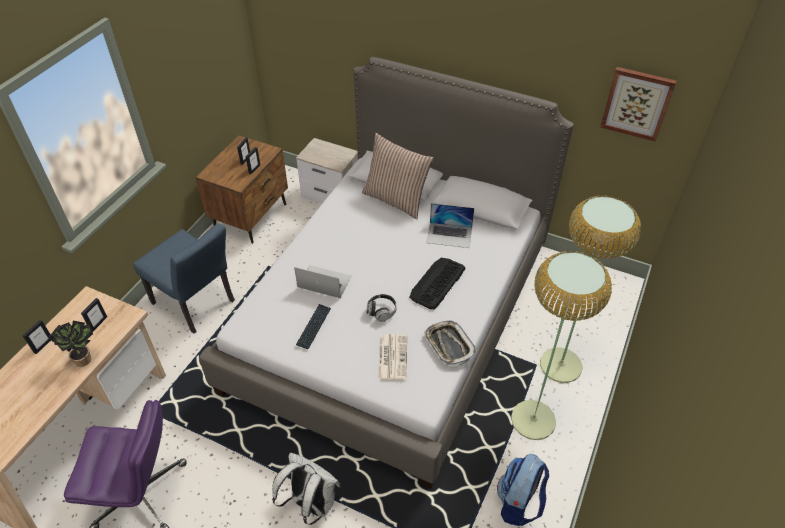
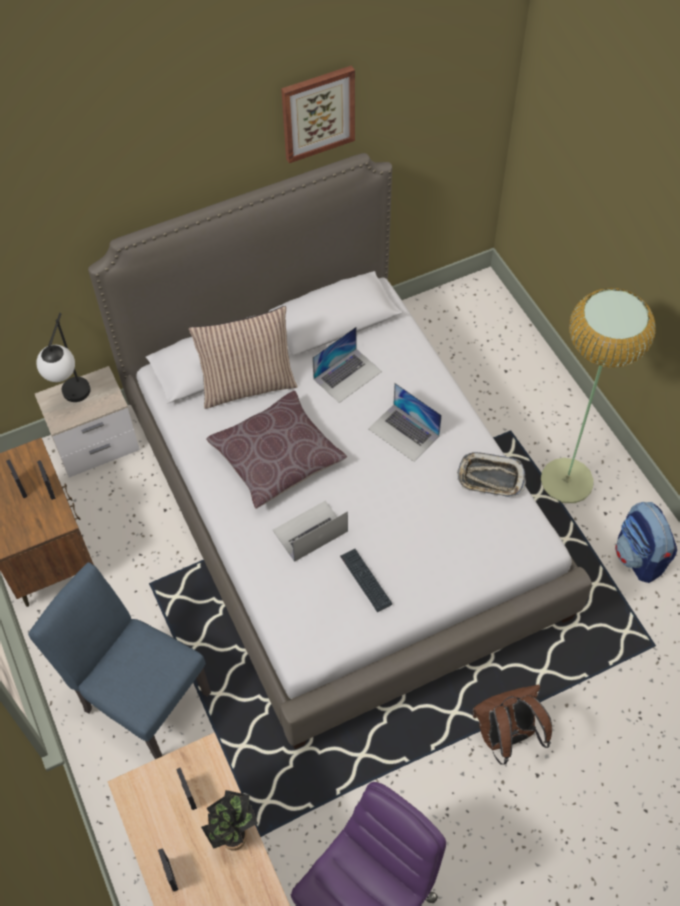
camera: 50 degrees left, 10 degrees up
(197, 305) = (139, 697): blue chair -> blue chair turned 135 degrees counterclockwise
(310, 503) = (506, 736): white backpack -> brown backpack
(324, 152) = (73, 400): none -> table lamp
(360, 239) = (277, 458): none -> brown pillow
(381, 311) = (397, 506): headphones -> none
(392, 357) = (464, 535): newspaper -> none
(437, 283) = (404, 432): keyboard -> laptop
(560, 365) = (527, 412): floor lamp -> none
(637, 103) = (444, 99): picture -> picture (317, 113)

